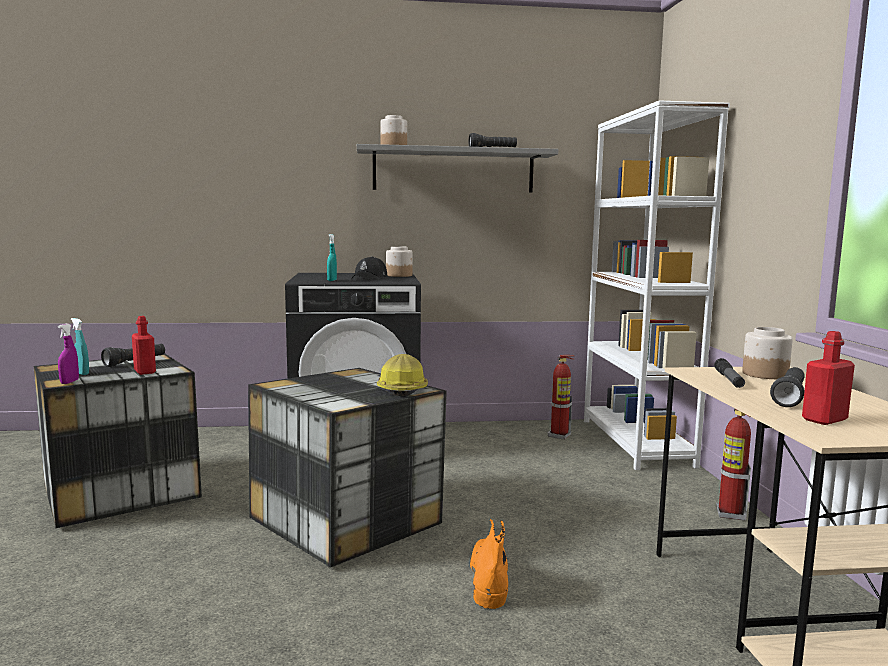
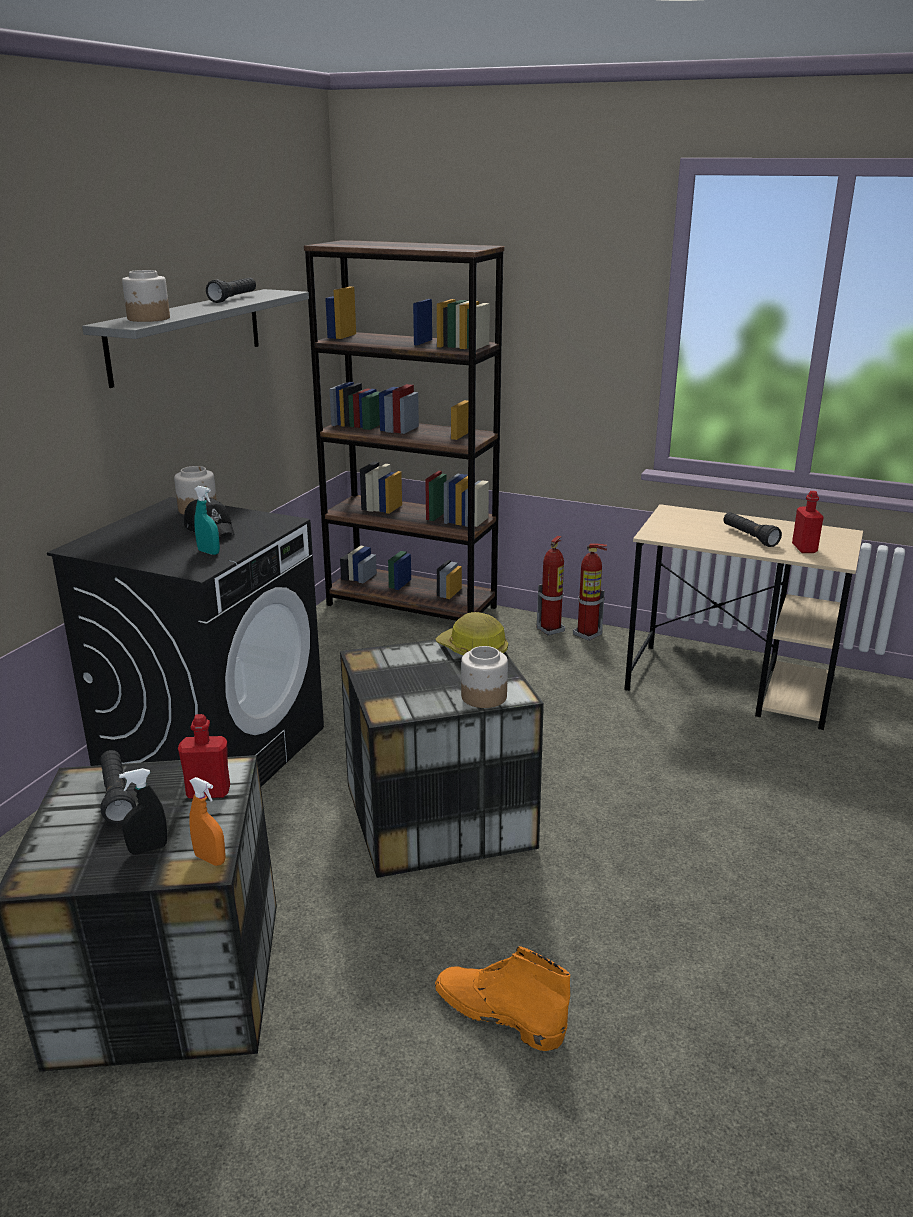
camera: 60 degrees left, 15 degrees up
(69, 382) = (210, 859): purple spray bottle -> orange spray bottle
(80, 373) = (148, 849): turquoise spray bottle -> black spray bottle
(489, 578) = (609, 773): orange boot -> orange boot (497, 1013)
(559, 436) = (349, 632): fire extinguisher -> fire extinguisher (551, 629)
(636, 442) = (412, 606): white bookcase -> brown bookcase
(729, 380) = (690, 534): flashlight -> none
(764, 374) = (681, 520): jar -> jar (483, 697)

